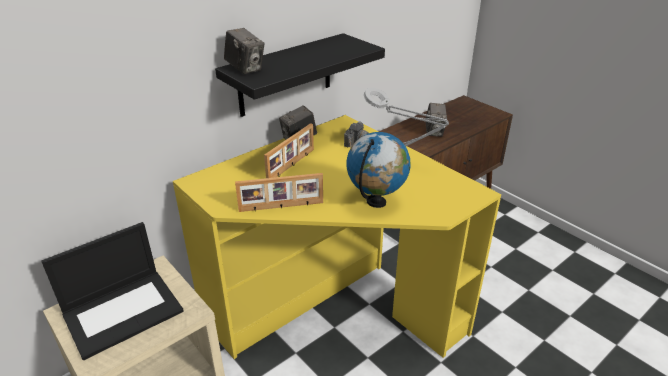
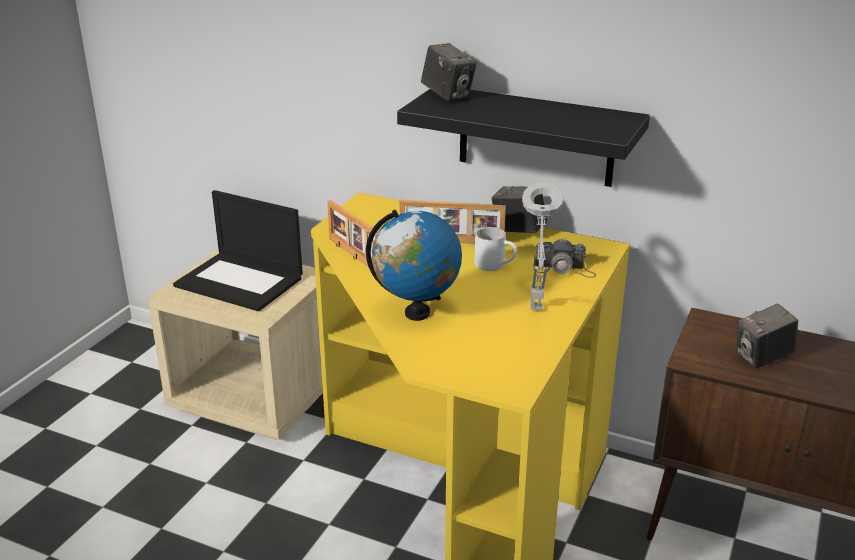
camera: 65 degrees right, 5 degrees down
(245, 69) = (448, 95): camera -> camera turned 60 degrees counterclockwise
(336, 159) = (495, 265): none -> white mug

